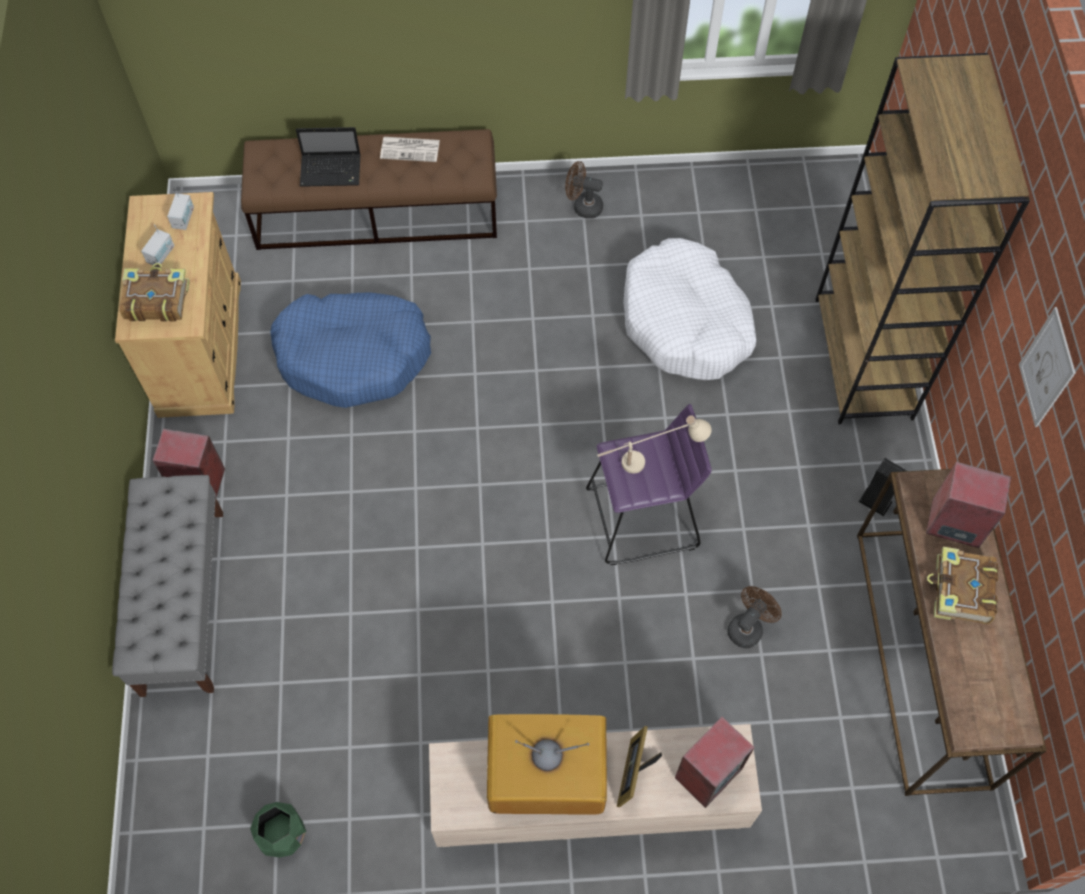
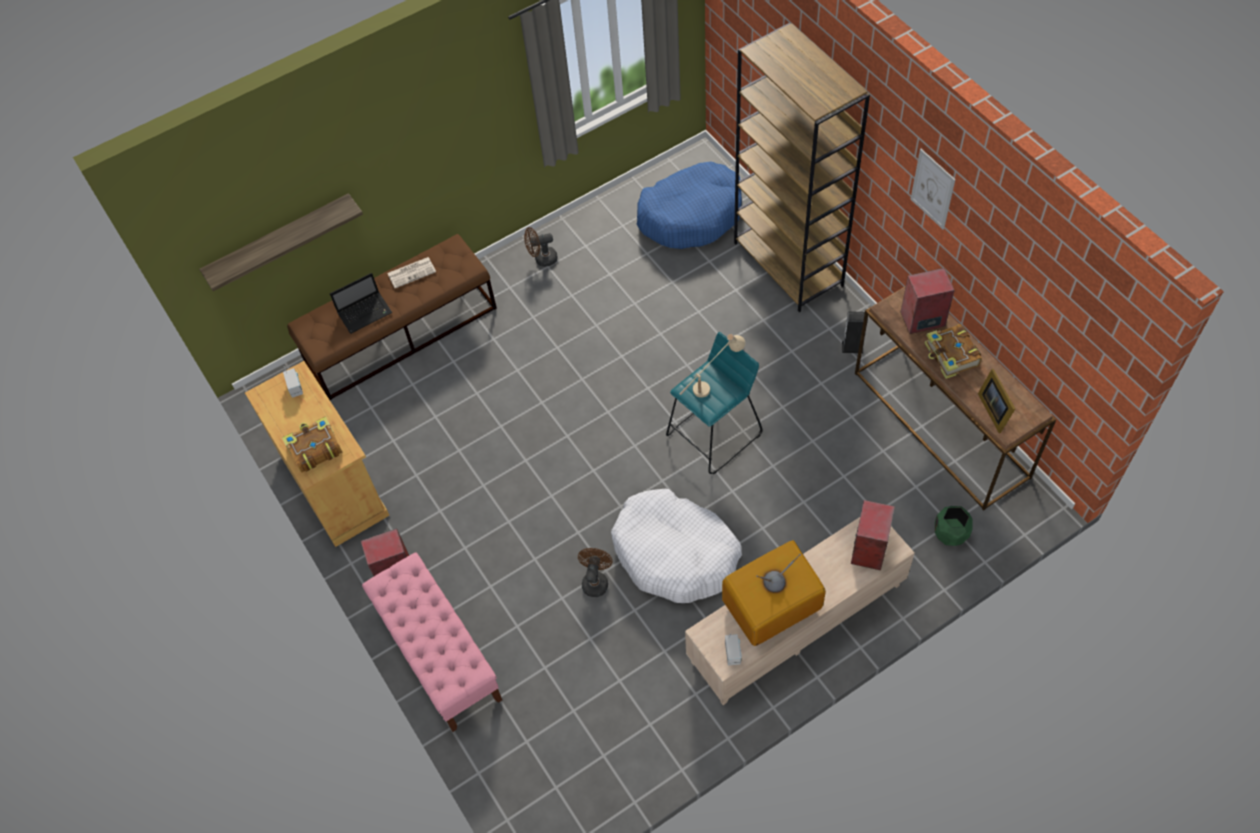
camera: 25 degrees left, 5 degrees down
(161, 255) = (296, 419): radio -> radio (733, 653)
(183, 600) = (439, 654): grey bench -> pink bench
(255, 40) = (280, 241): none -> shelf
(283, 834) = (612, 759): green planter -> green planter (950, 533)
(353, 356) = (449, 434): blue dog bed -> blue dog bed (691, 215)
(635, 772) = (824, 574): picture frame -> picture frame (994, 409)
(642, 518) = (714, 434): purple stool -> turquoise stool
(686, 322) = (660, 298): white dog bed -> white dog bed (675, 554)
(748, 627) = (824, 464): brown fan -> brown fan (595, 580)

